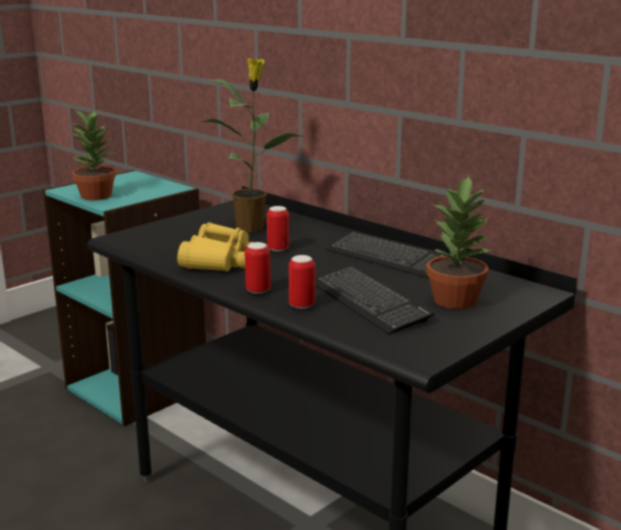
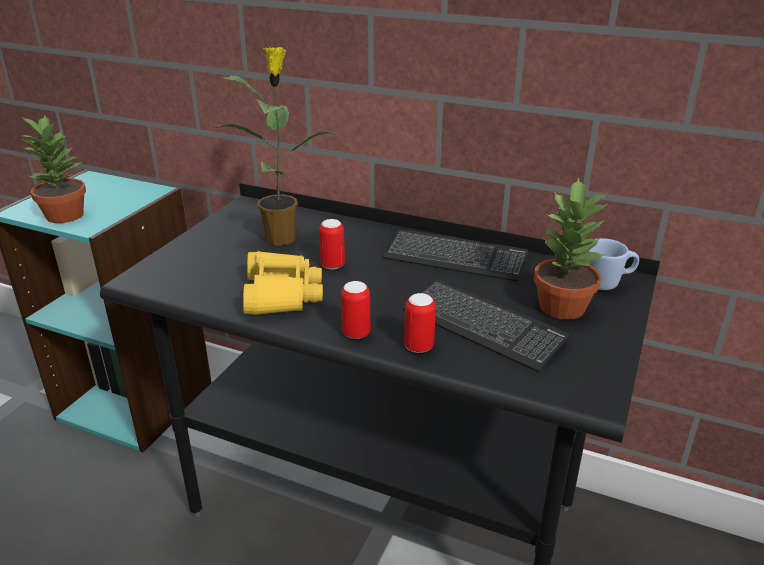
camera: 20 degrees left, 10 degrees up
(517, 291) = (607, 283): none -> blue mug

